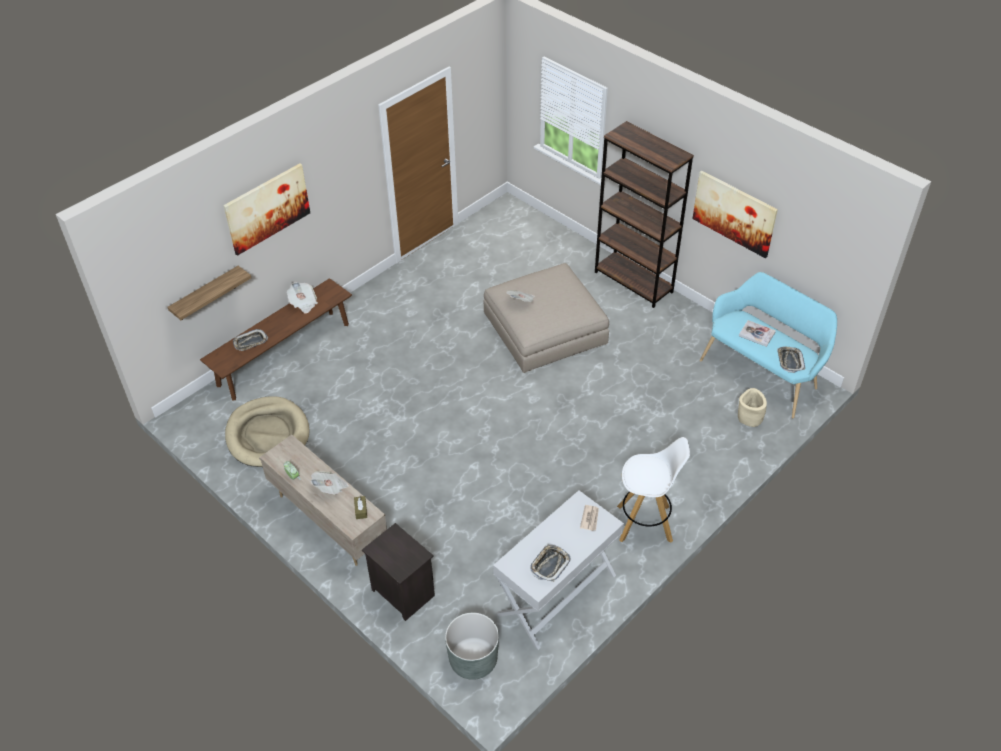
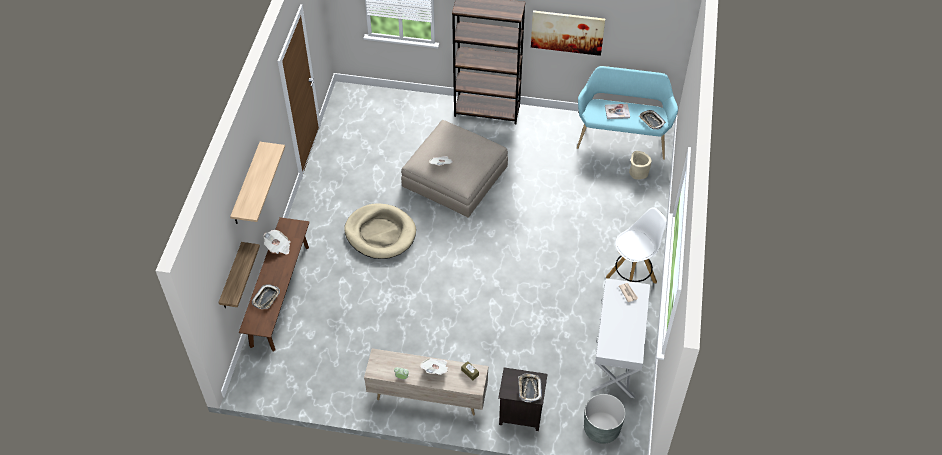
camera: 35 degrees left, 5 degrees up
(267, 208) = (246, 185): picture -> shelf
(267, 434) = (325, 361): beige dog bed -> beige dog bed (380, 233)
(550, 564) = (629, 336): tray -> tray (529, 389)

